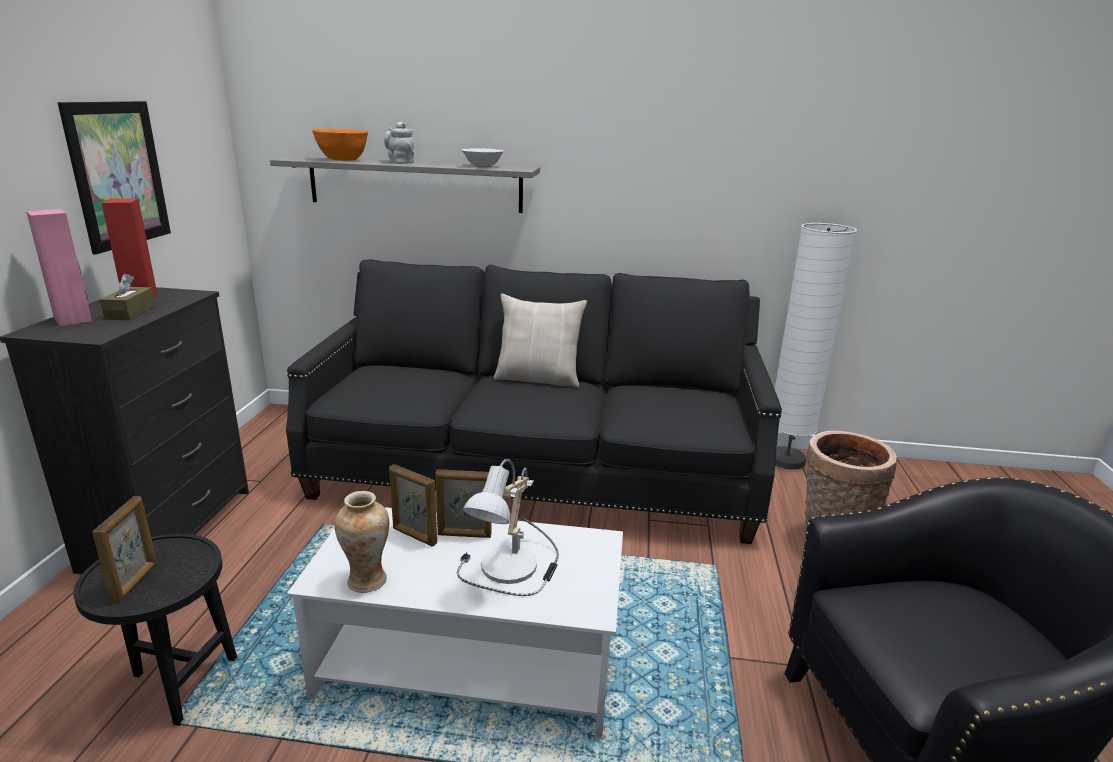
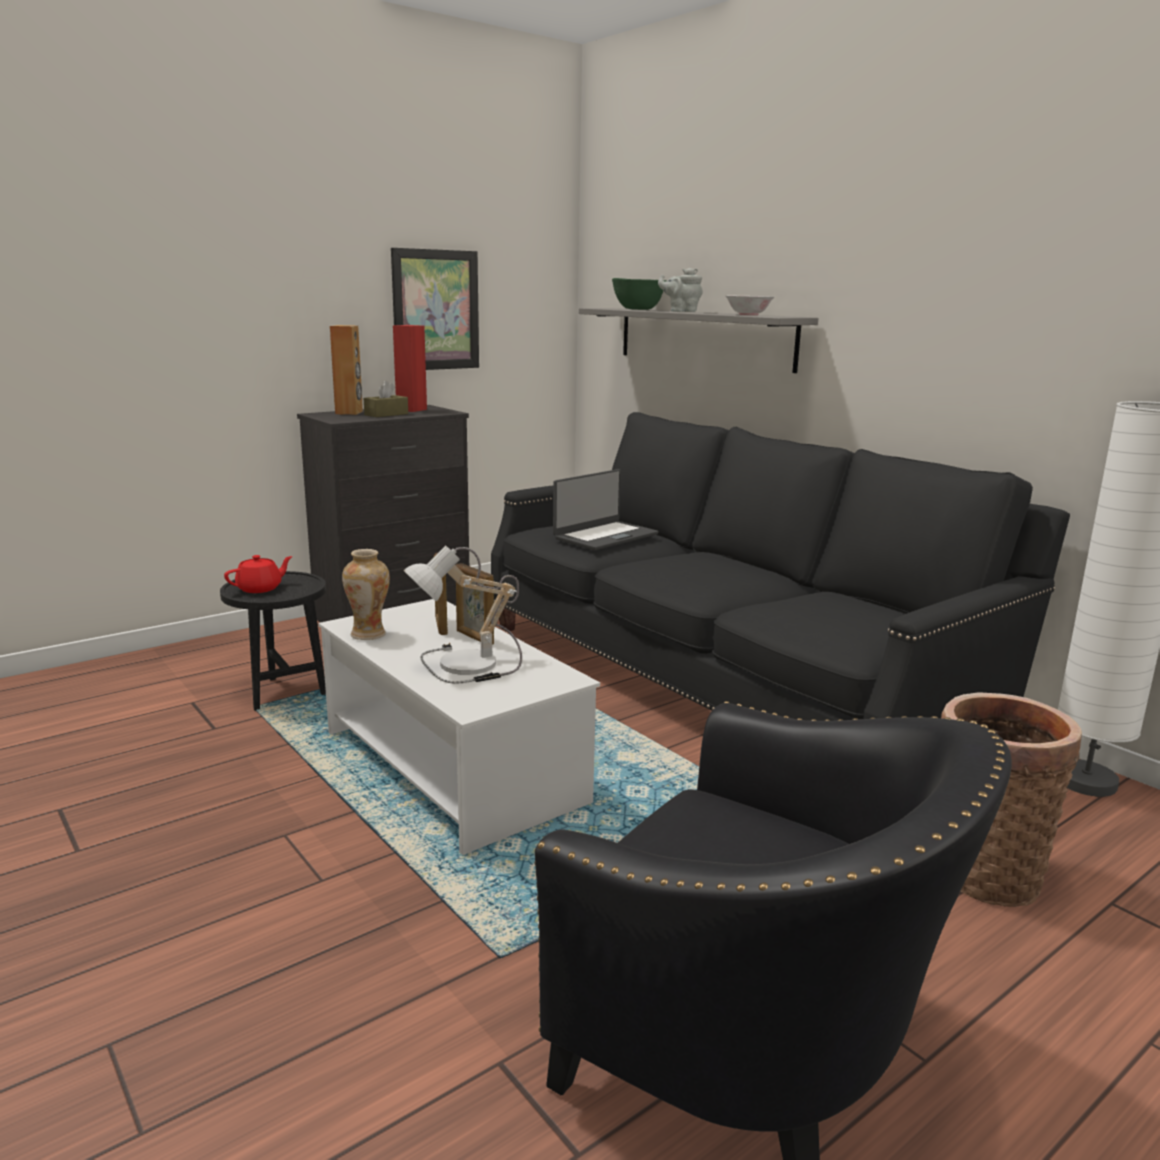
camera: 45 degrees right, 5 degrees down
(73, 319) = (349, 412): pink speaker -> brown speaker
(136, 582) = (260, 588): picture frame -> red teapot
(342, 160) = (637, 309): orange bowl -> green bowl
(400, 162) = (681, 311): grey teapot -> grey teapot turned 90 degrees counterclockwise
(412, 385) = (605, 536): none -> laptop
(538, 378) = (736, 561): beige pillow -> none

